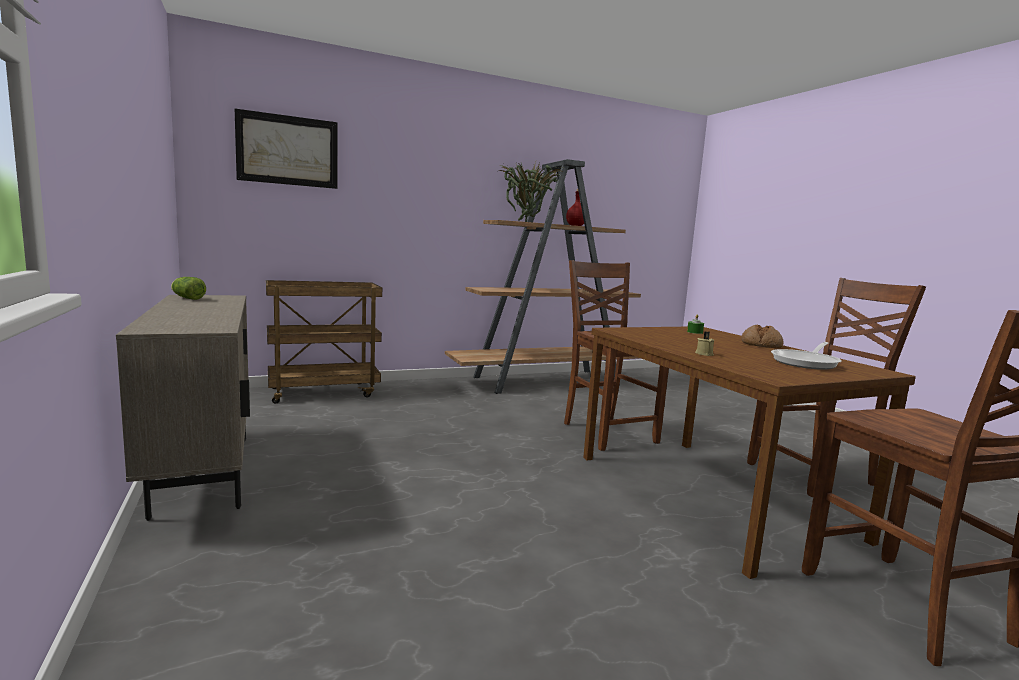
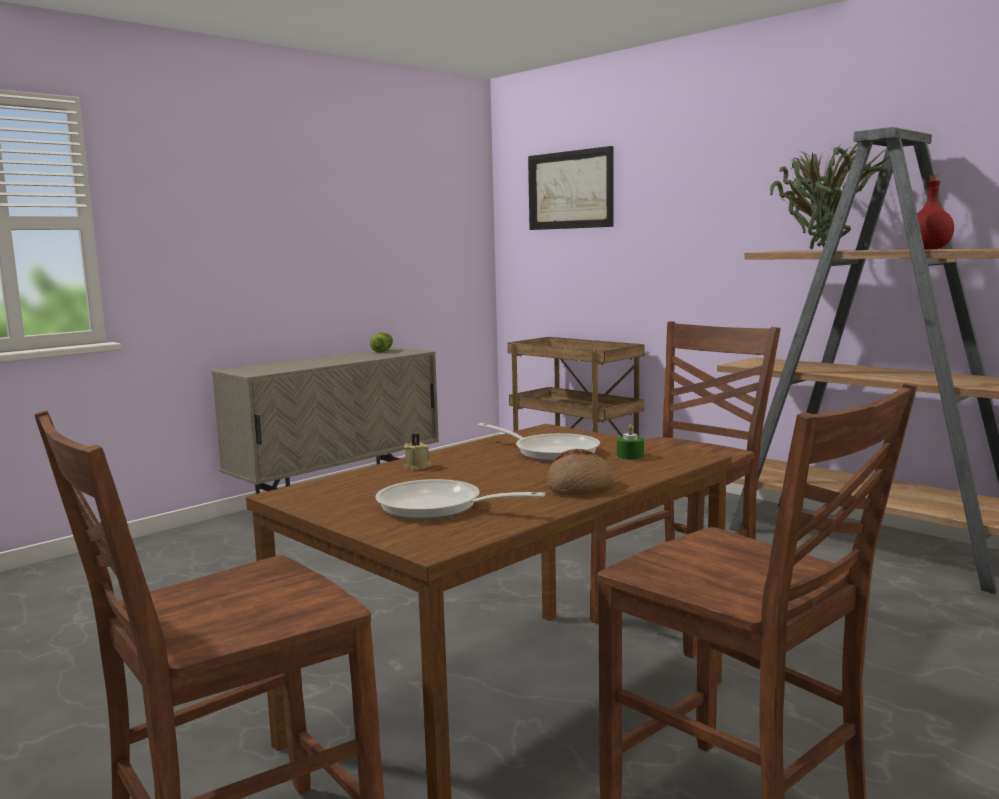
camera: 70 degrees right, 0 degrees up
(676, 337) = (550, 451): none -> frying pan

